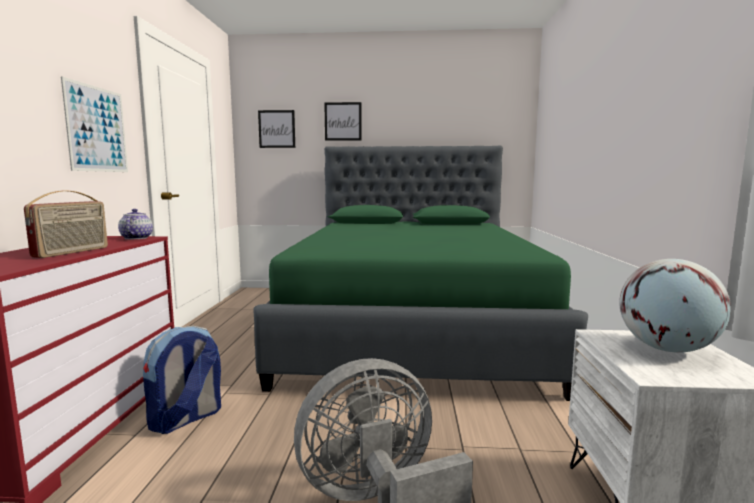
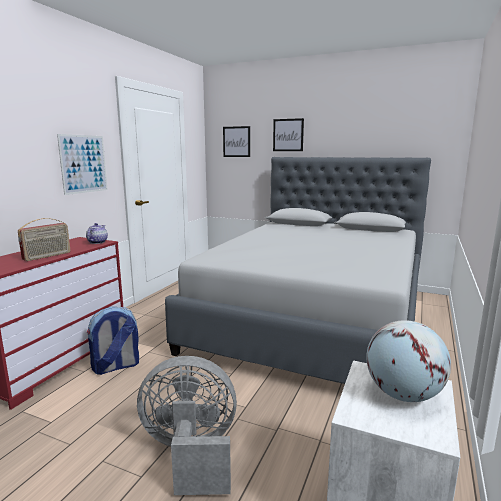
camera: 20 degrees right, 5 degrees up
(412, 327) = (314, 318): green bed -> grey bed

